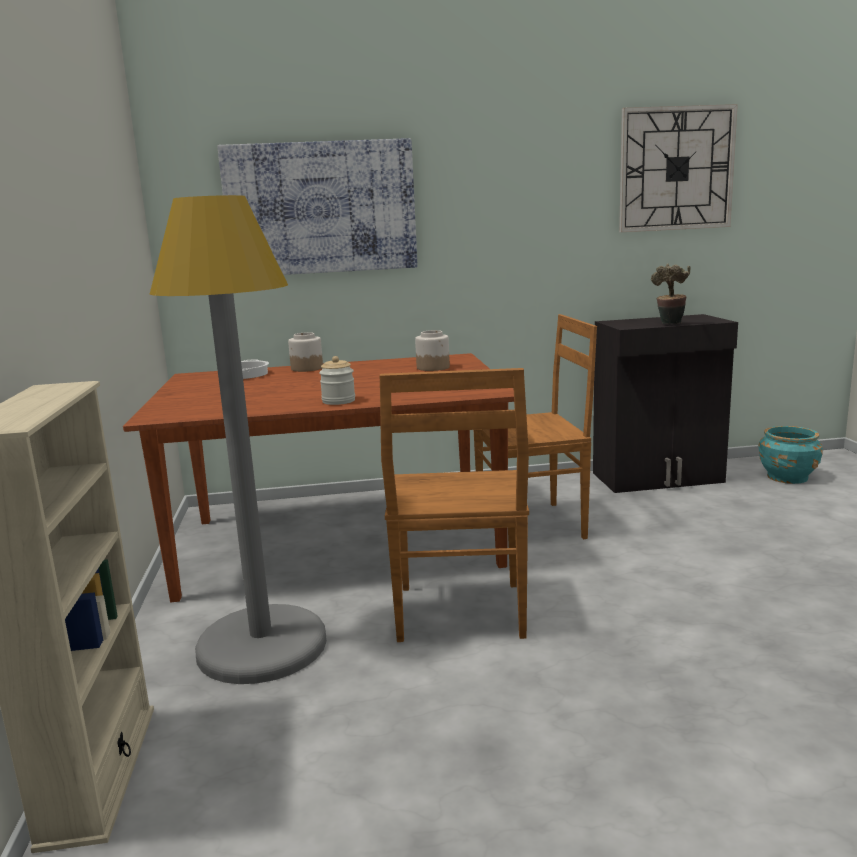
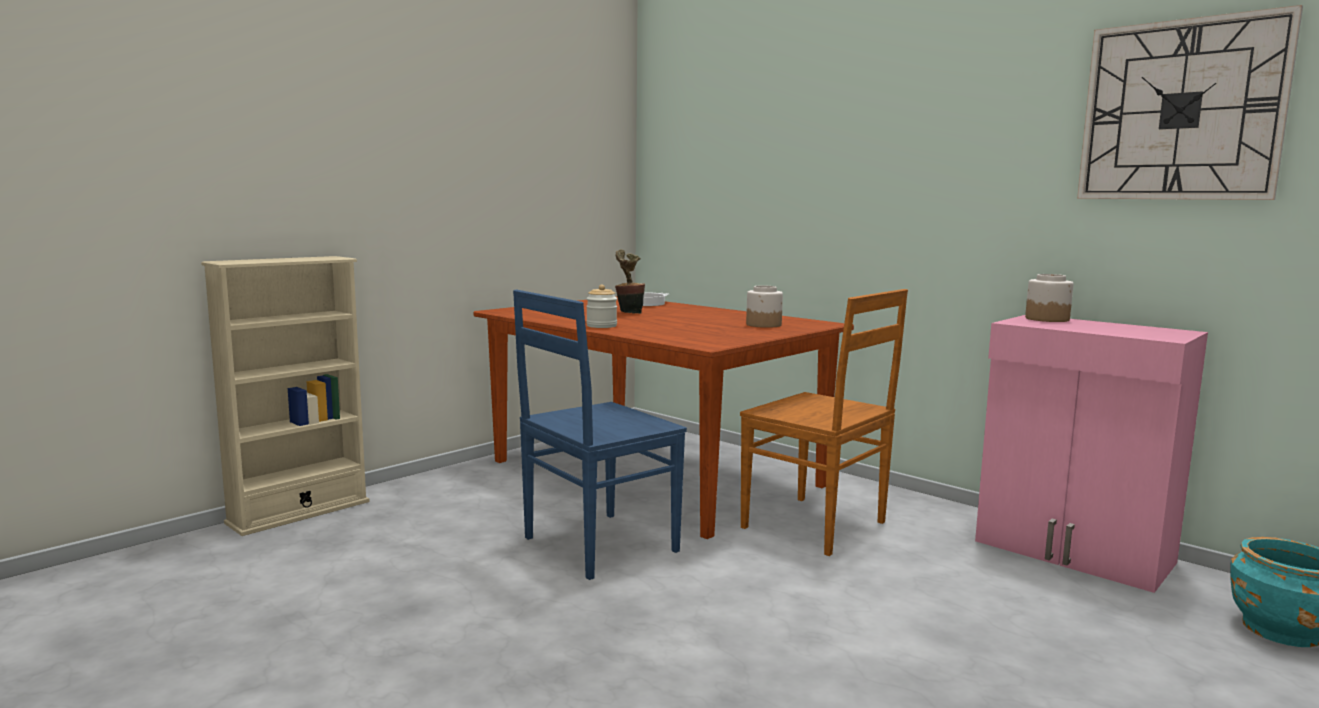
camera: 50 degrees right, 5 degrees down
(262, 646) = (470, 502): grey floor lamp -> none
(306, 368) = (693, 308): jar -> jar (1047, 319)
(321, 208) = (753, 158): picture -> none
(460, 614) = (596, 545): brown chair -> blue chair
(659, 478) = (1073, 553): black cabinet -> pink cabinet
(670, 324) = (1079, 329): potted plant -> potted plant (628, 313)

